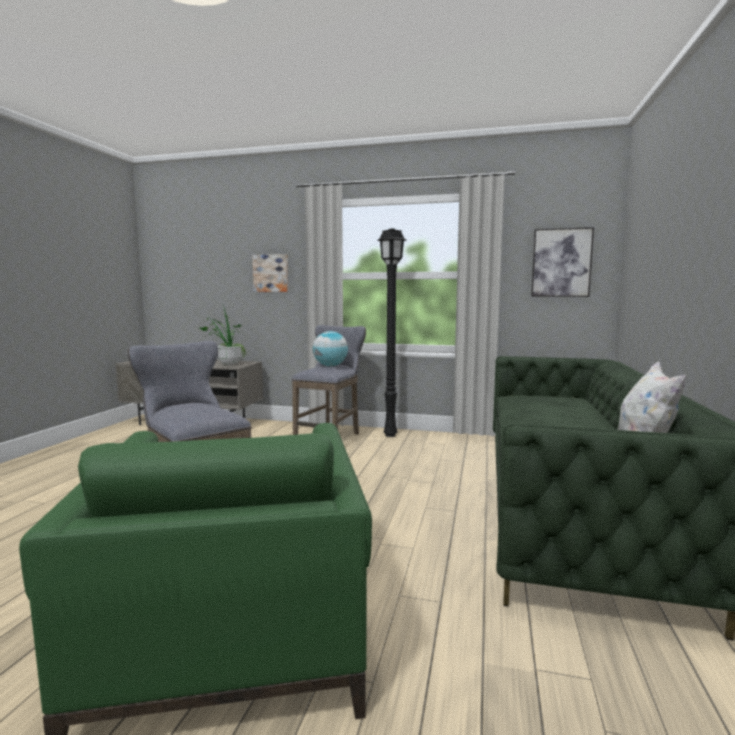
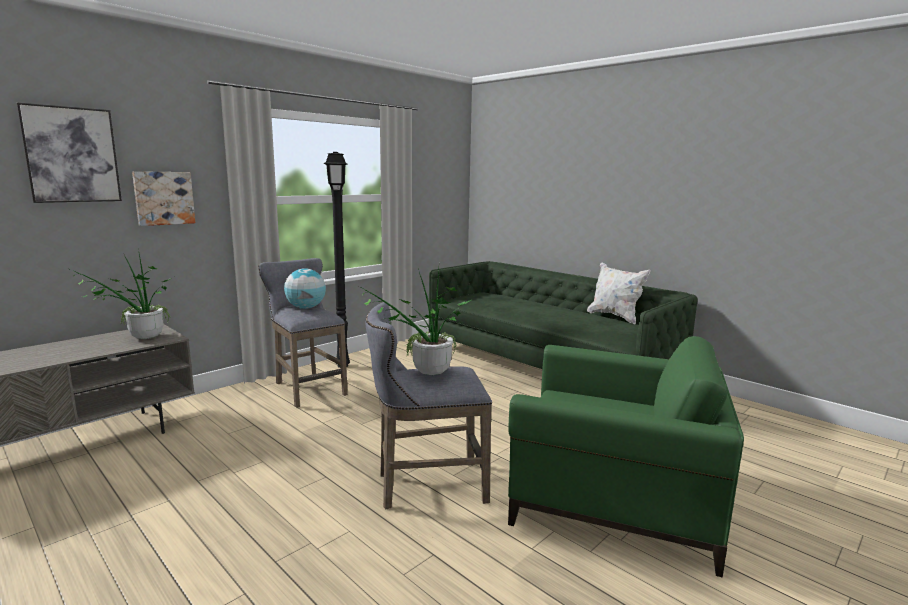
camera: 60 degrees left, 5 degrees up
(191, 406) = (423, 373): none -> potted plant
(561, 262) = (440, 187): picture -> picture (72, 155)

